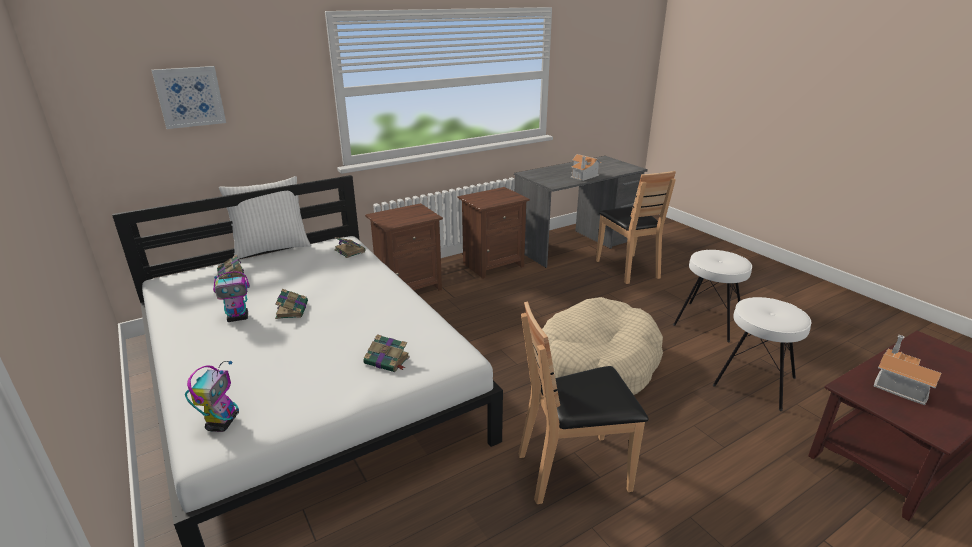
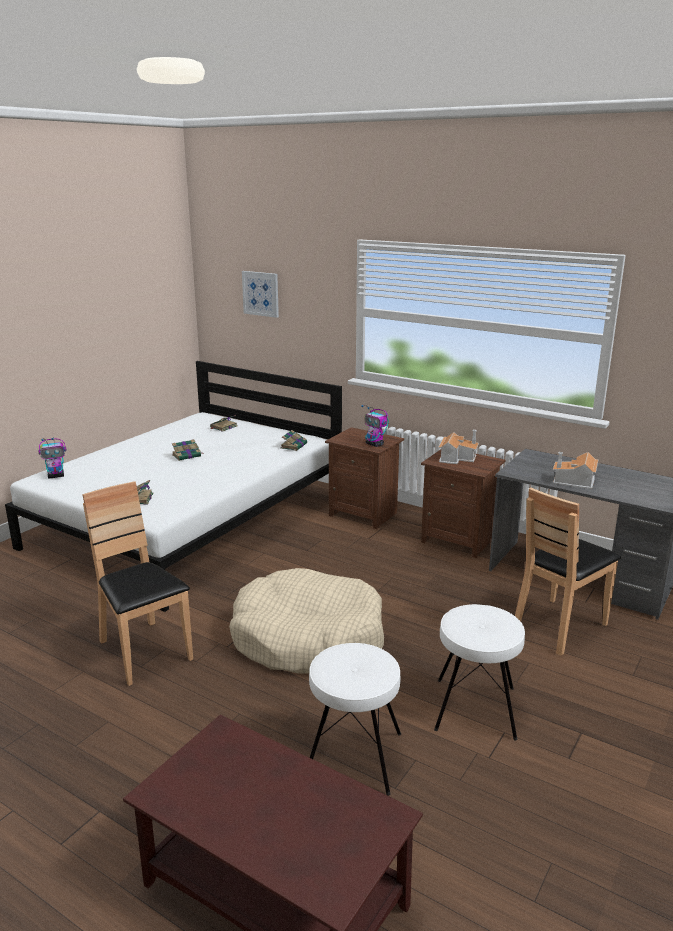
camera: 65 degrees right, 5 degrees down
(238, 318) = (168, 446): toy robot -> toy robot (375, 444)
(272, 248) = (276, 424): white pillow -> none
(897, 383) = (252, 772): toy house -> toy house (457, 457)

